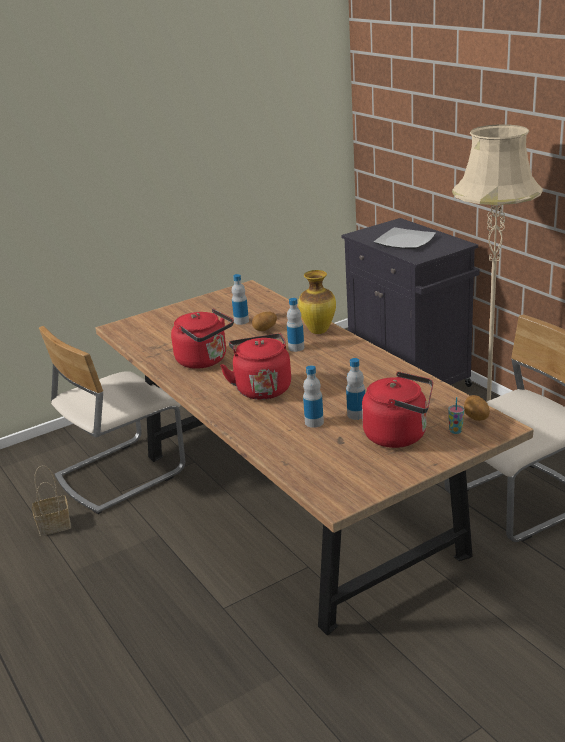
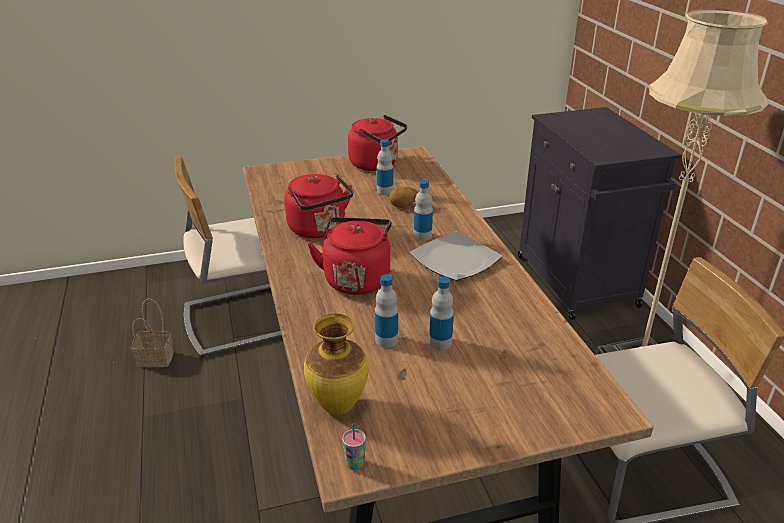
camera: 15 degrees right, 5 degrees up
(319, 331) = (458, 221): vase -> vase (339, 407)
(399, 435) = (476, 387): red kettle -> red kettle (376, 164)
(404, 241) = (596, 135): plate -> plate (454, 259)
(455, 431) = (549, 401): cup -> cup (355, 464)
(475, 418) = (583, 389): potato -> none

